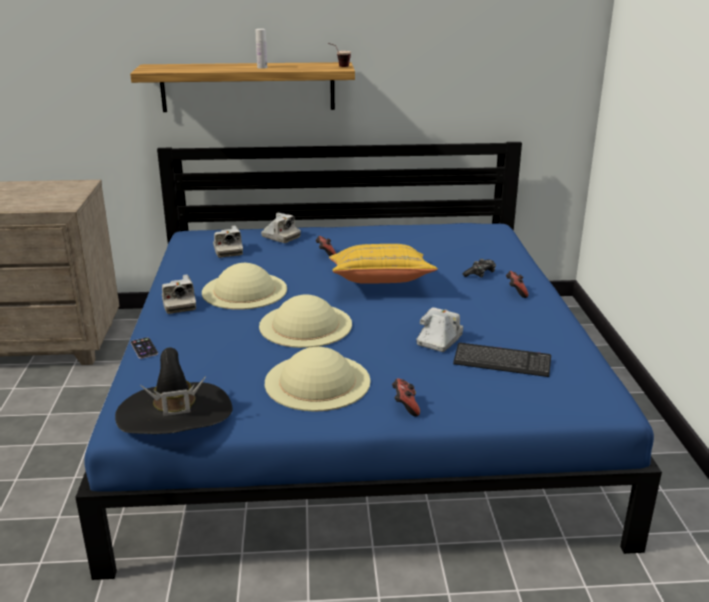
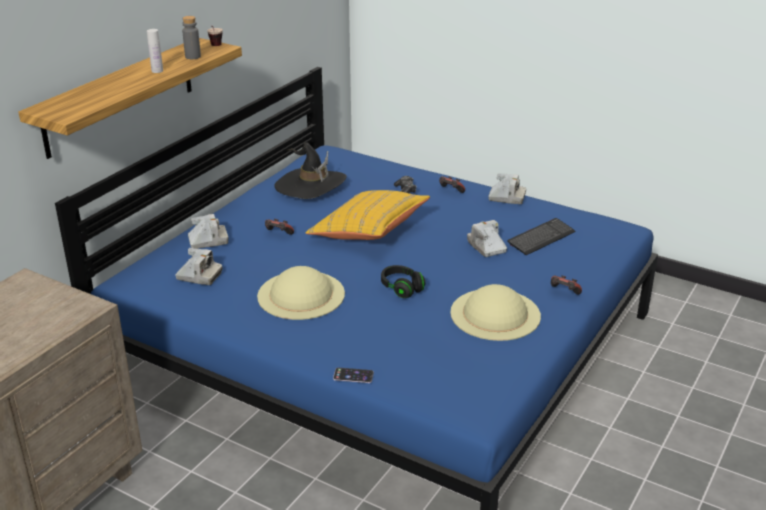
camera: 55 degrees left, 5 degrees up
(175, 414) = (484, 389): black hat -> black hat (310, 186)
(179, 304) = (286, 335): camera -> camera (506, 198)
(305, 325) = (401, 288): beige hat -> black headphones
(307, 67) = (193, 56): none -> grey bottle

